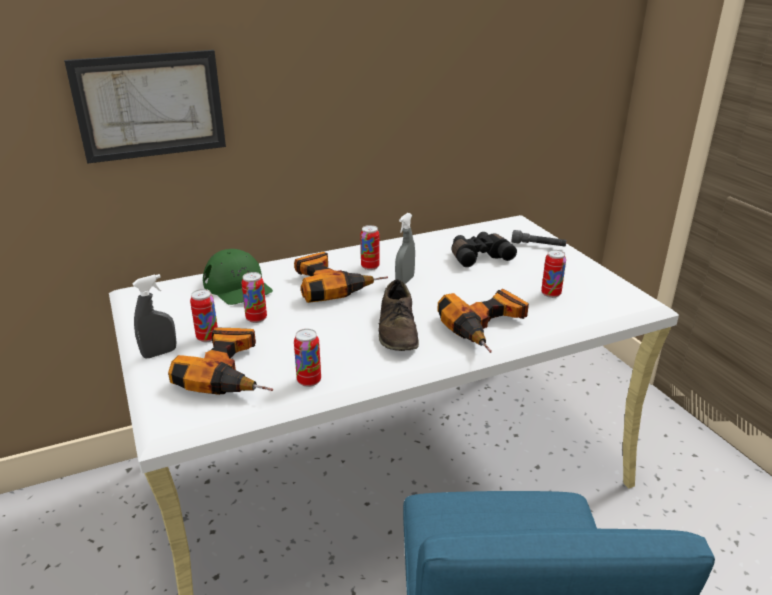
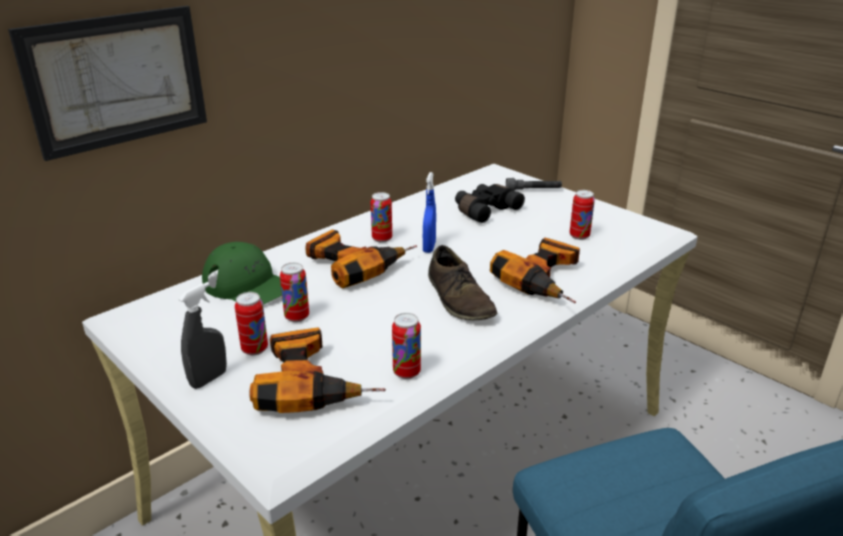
camera: 20 degrees left, 0 degrees up
(404, 281) = (429, 247): grey spray bottle -> blue spray bottle

